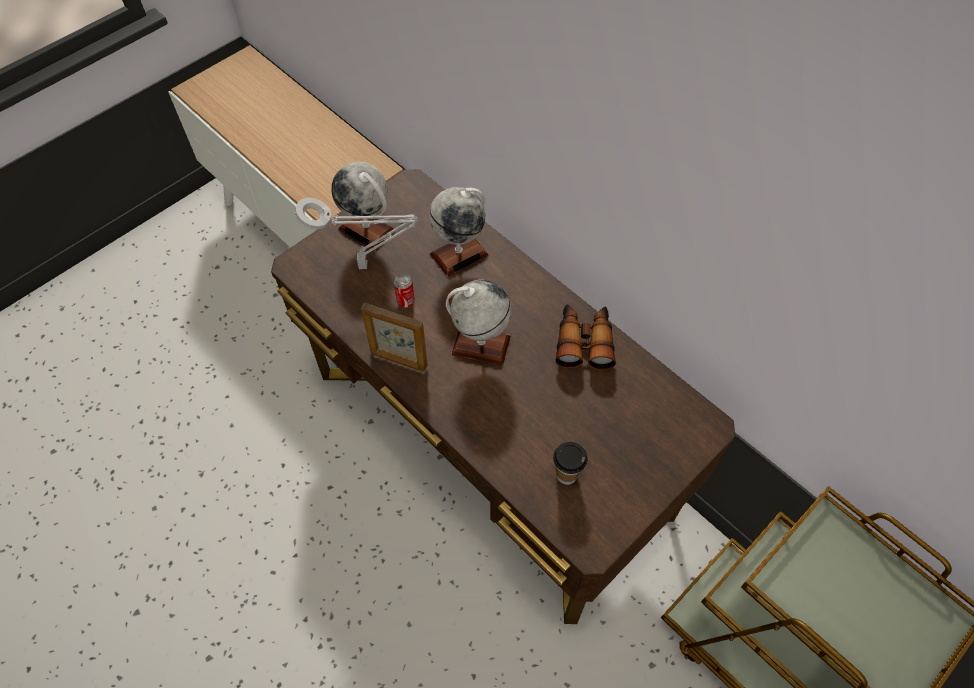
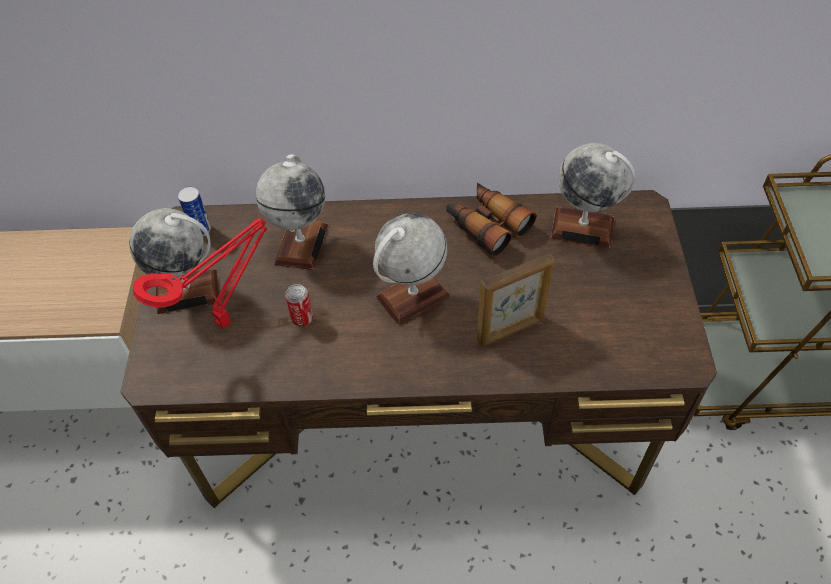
camera: 45 degrees left, 5 degrees down
(367, 266) = (227, 320): grey table lamp -> red table lamp
(398, 360) = (358, 369): picture frame -> picture frame (511, 330)
(416, 197) = (201, 230): none -> can
(566, 475) = (602, 330): cup -> none
(645, 400) = (582, 227): none -> globe

